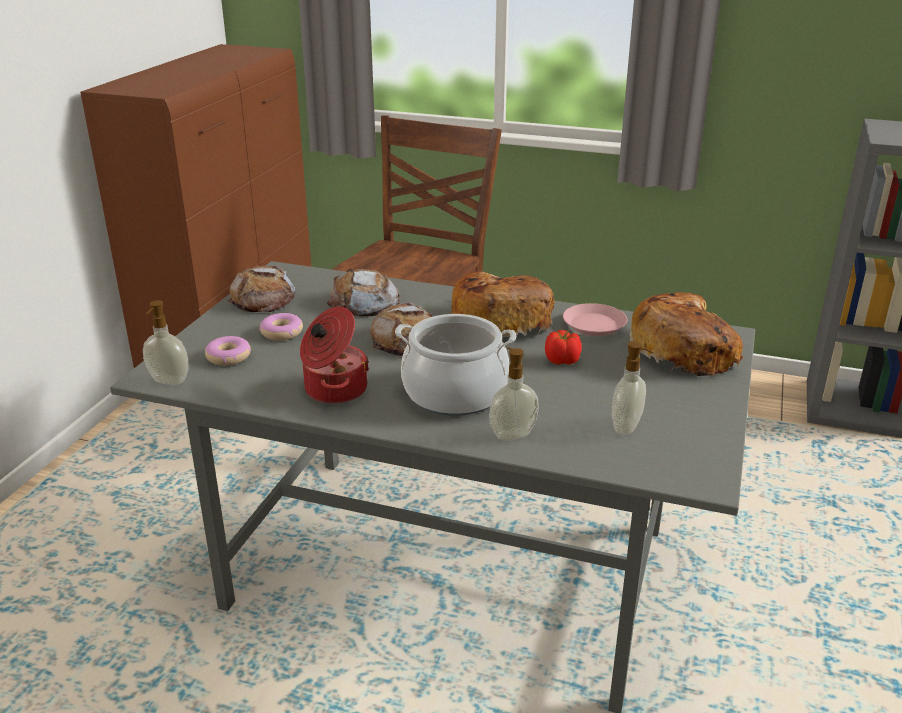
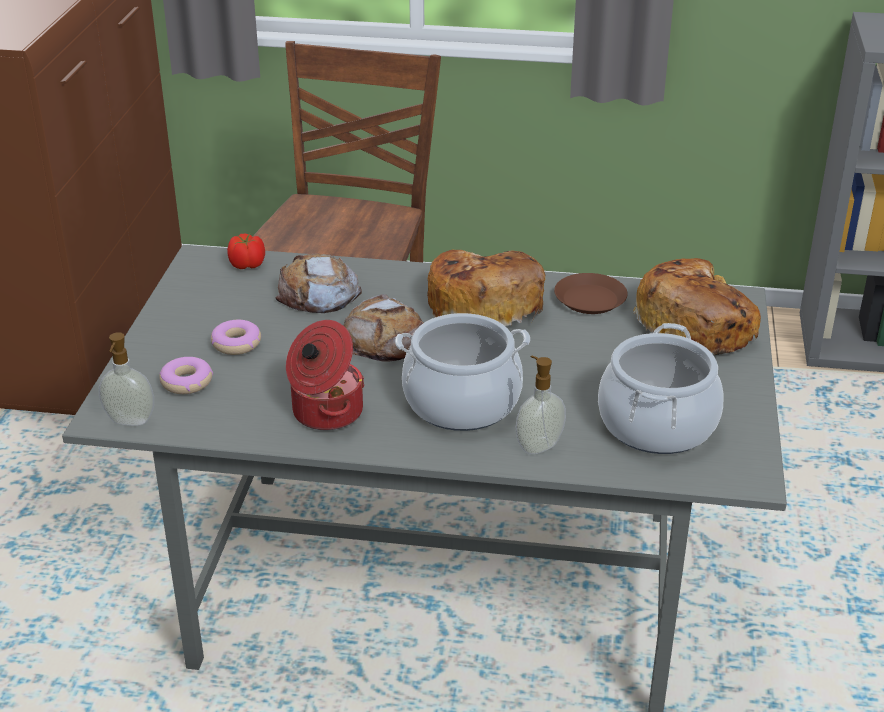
camera: 10 degrees left, 5 degrees up
(263, 298) = (195, 299): bread -> none
(562, 361) = (567, 350): tomato -> tomato (248, 265)
(594, 325) = (590, 300): pink plate -> brown plate
(627, 427) = (656, 424): soap dispenser -> cooking pot

